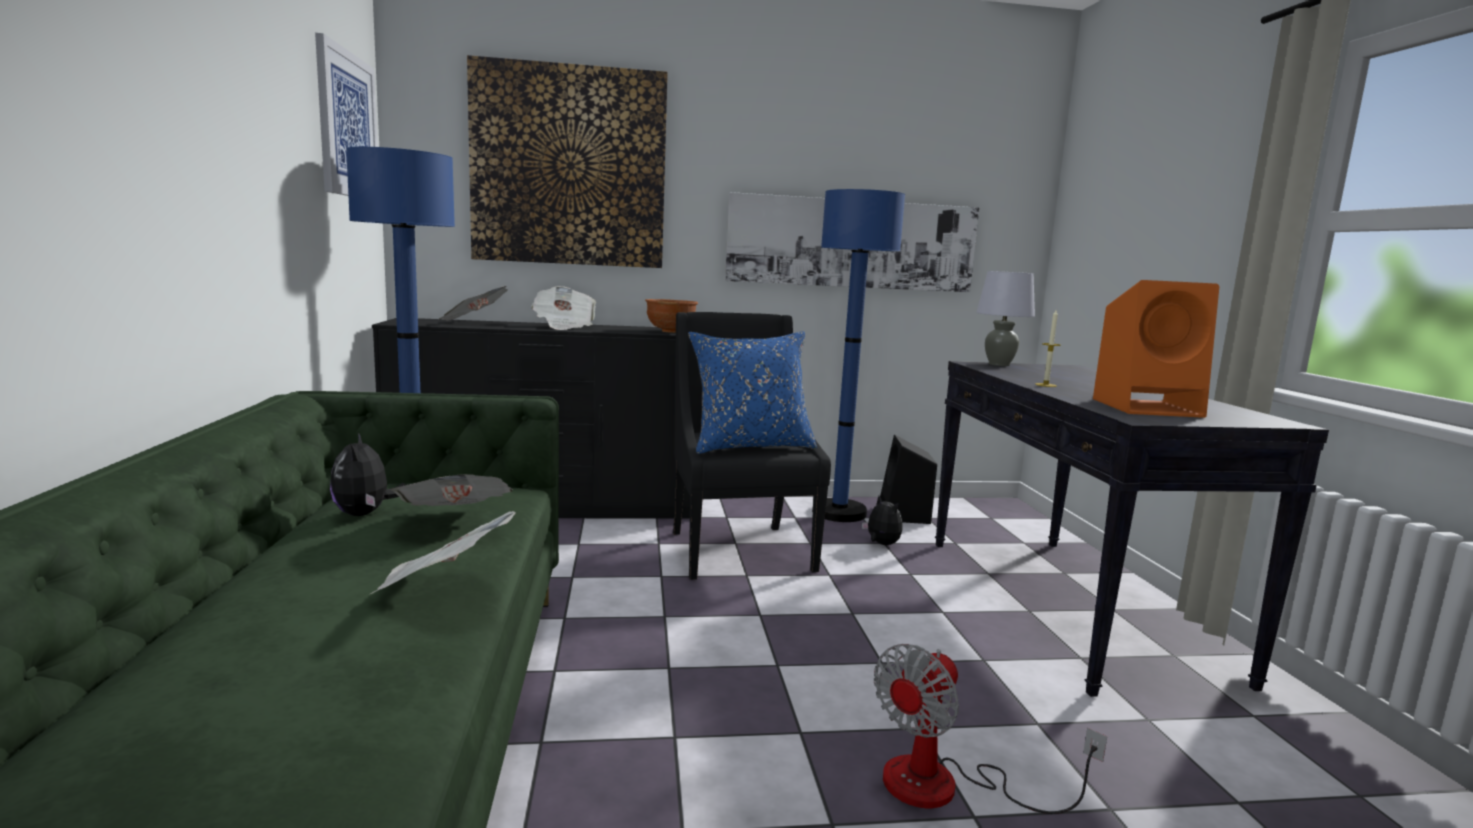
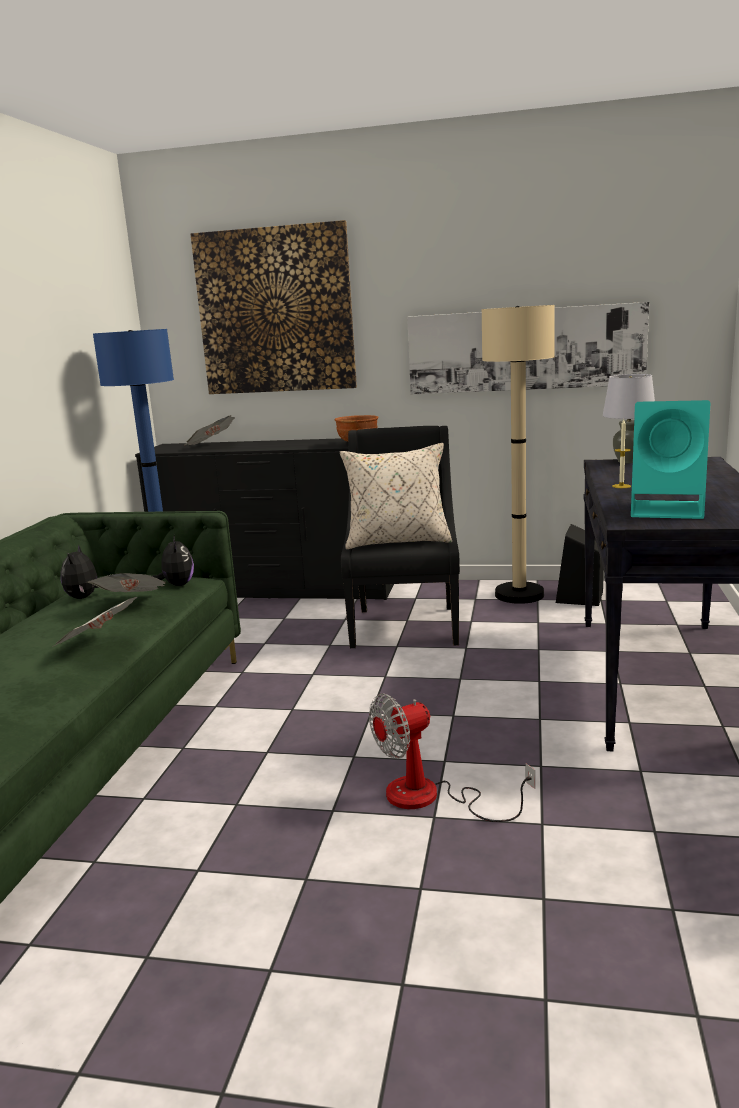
camera: 20 degrees right, 5 degrees up
(347, 125) = (102, 309): picture -> none
(564, 326) = (276, 444): newspaper -> none
(750, 446) = (397, 542): blue pillow -> beige pillow
(839, 512) = (519, 595): blue floor lamp -> beige floor lamp
(881, 544) = (534, 623): plush toy -> plush toy (177, 585)
(1148, 408) = (669, 509): orange speaker -> turquoise speaker

